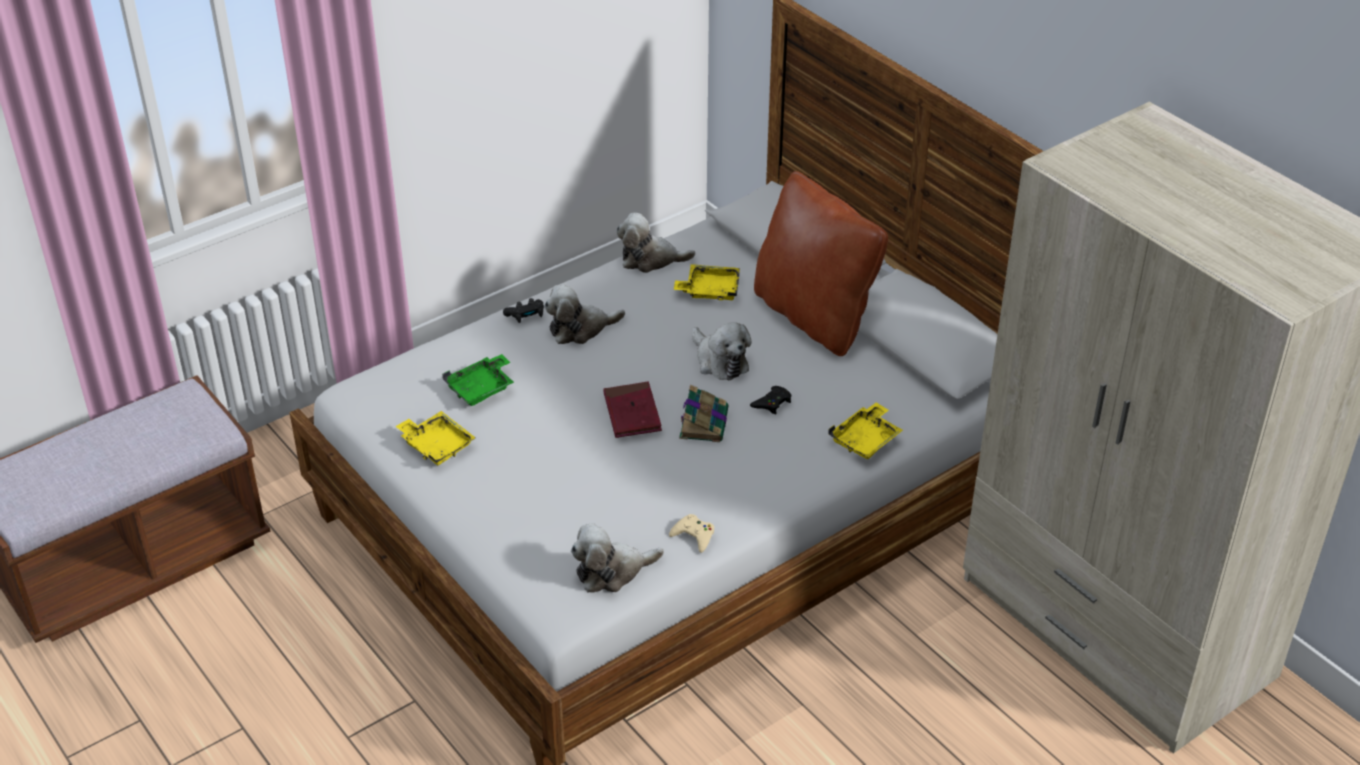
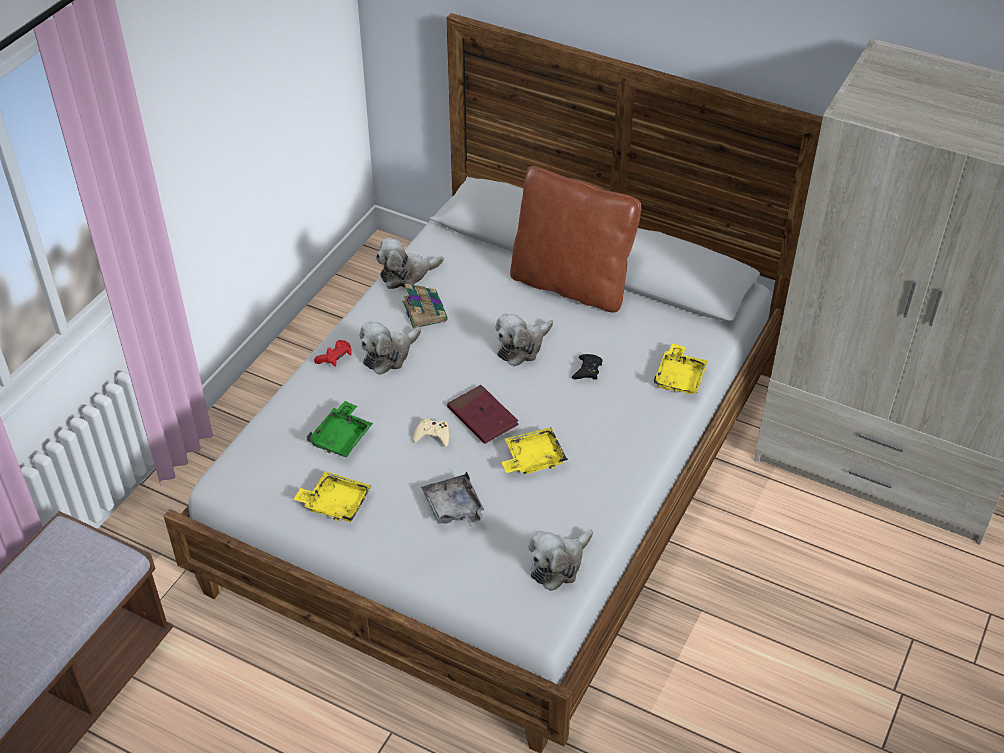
camera: 25 degrees left, 5 degrees up
(526, 316) = (335, 358): black game controller -> red game controller
(546, 487) = (454, 508): none -> grey tray
(694, 536) = (602, 508): beige game controller -> beige game controller (432, 435)
(704, 422) = (545, 405): book -> book (424, 311)
(710, 290) = (473, 287): yellow tray -> yellow tray (533, 459)
(719, 361) = (522, 347): plush toy -> plush toy turned 105 degrees clockwise

